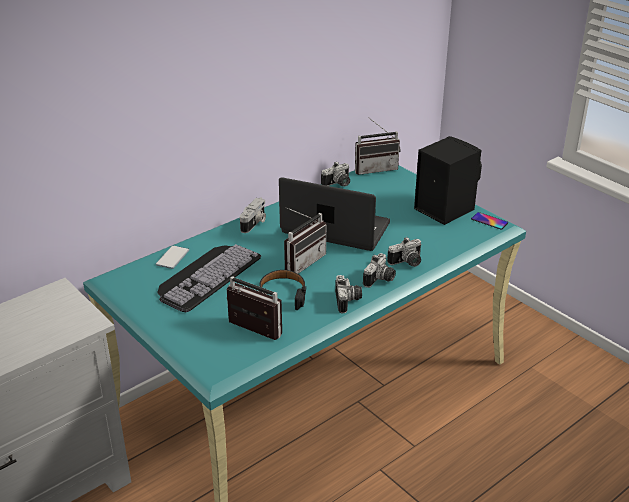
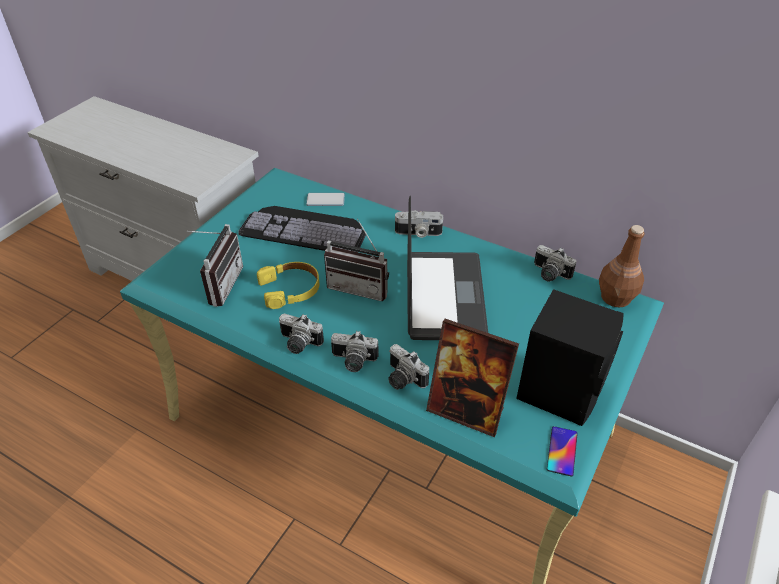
camera: 70 degrees right, 10 degrees up
(282, 295) = (290, 289): black headphones -> yellow headphones
(349, 301) = (298, 344): camera -> camera turned 45 degrees clockwise
(375, 168) = (616, 297): radio -> brown bottle
(446, 245) = (466, 411): none -> picture frame

